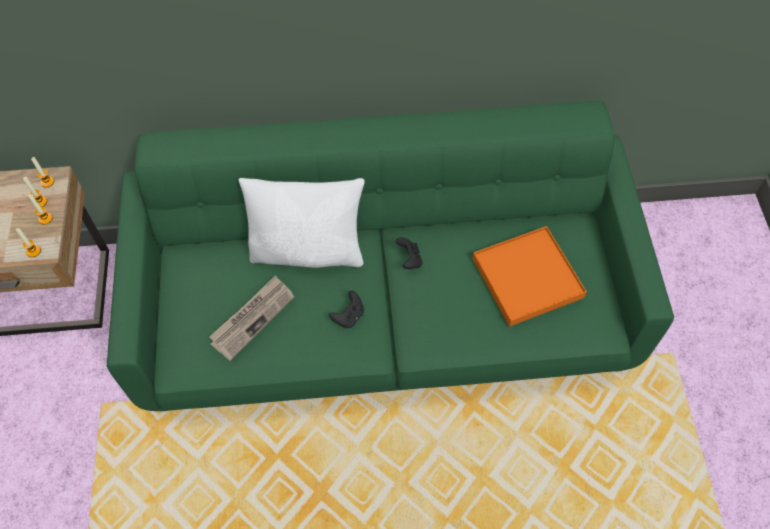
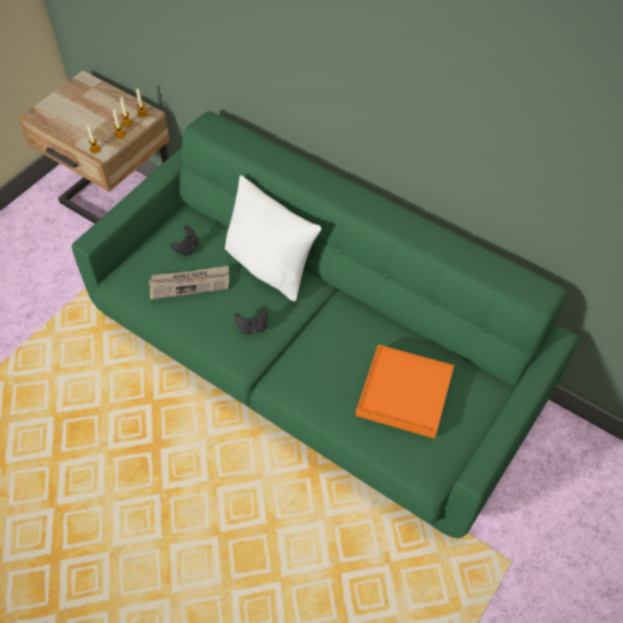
camera: 40 degrees right, 5 degrees down
(409, 260) = (332, 320): black game controller -> black game controller (187, 248)

